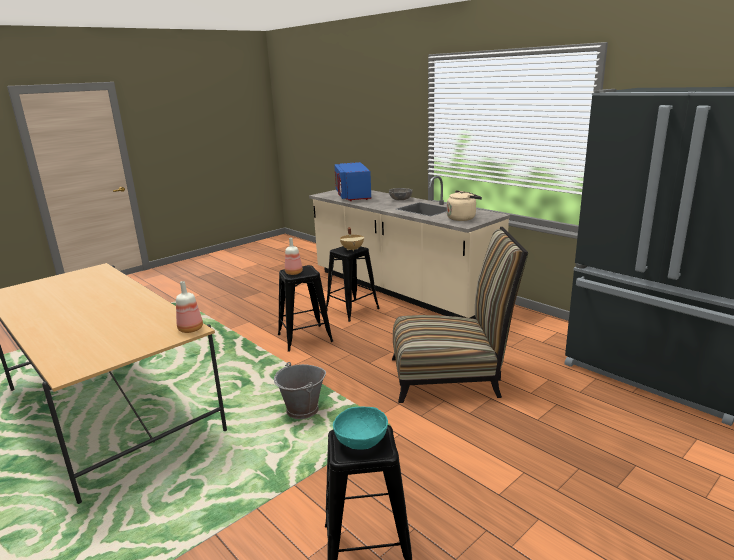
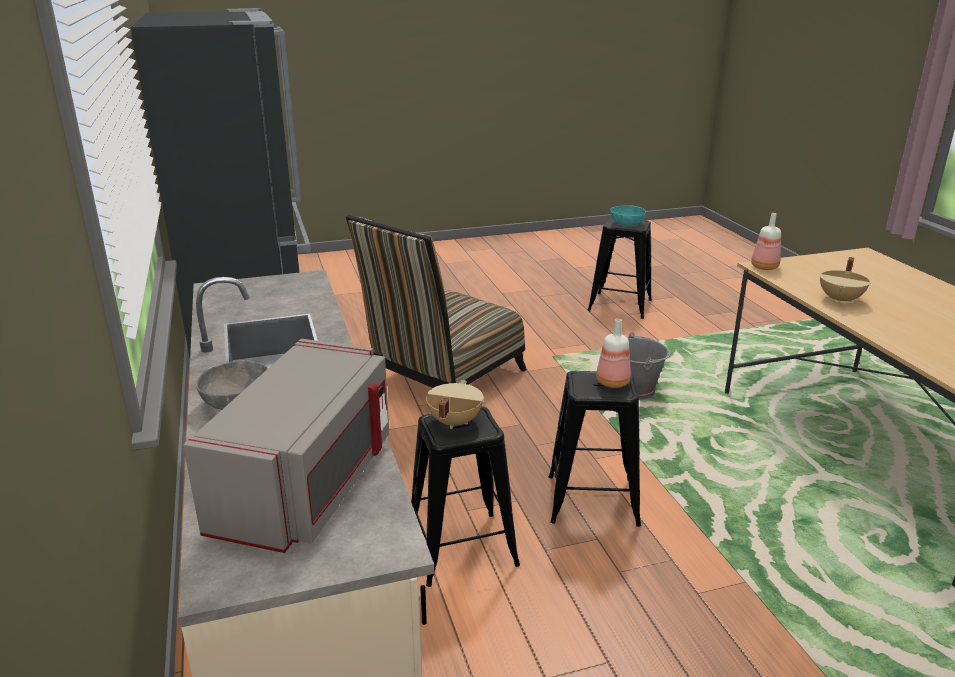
camera: 155 degrees left, 5 degrees up
(143, 310) = (841, 300): none -> beige cooking pot
(352, 196) = (309, 484): blue microwave -> grey microwave
(451, 376) = (442, 380): chair -> chair turned 75 degrees counterclockwise
(462, 218) = (278, 293): beige kettle -> none

